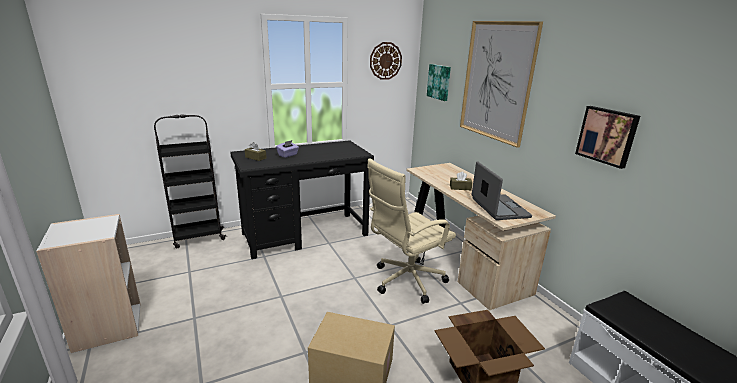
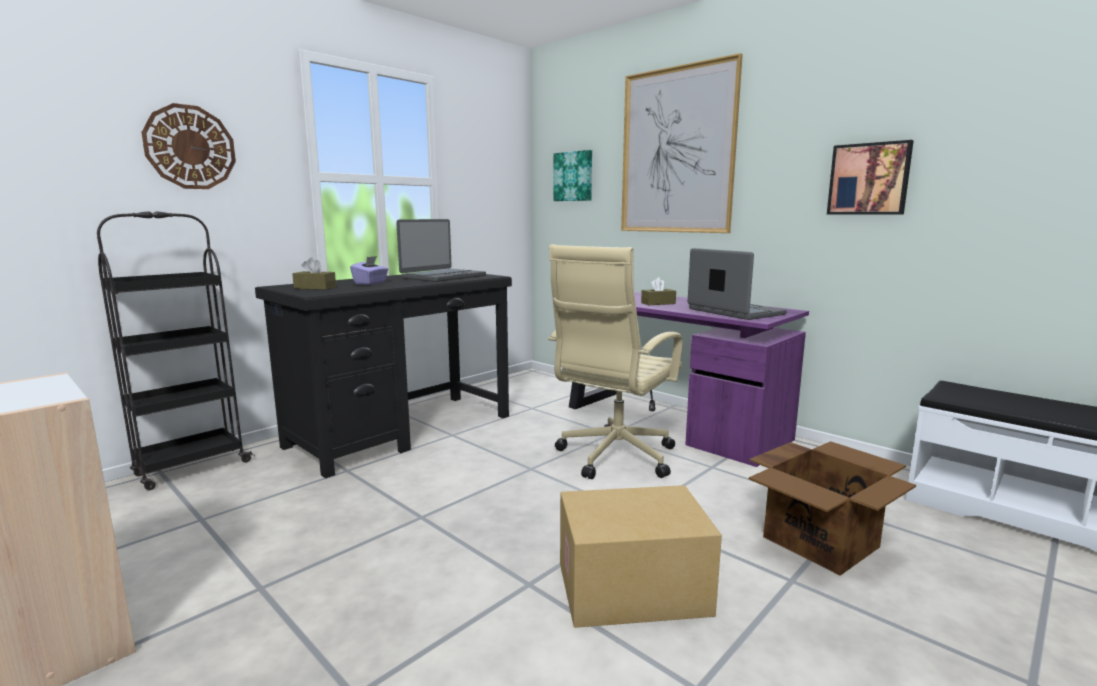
camera: 20 degrees left, 10 degrees down
(334, 151) = (443, 277): none -> laptop
(385, 61) = (488, 150): wall clock -> wall clock (190, 147)
(461, 260) = (668, 421): beige desk -> purple desk

